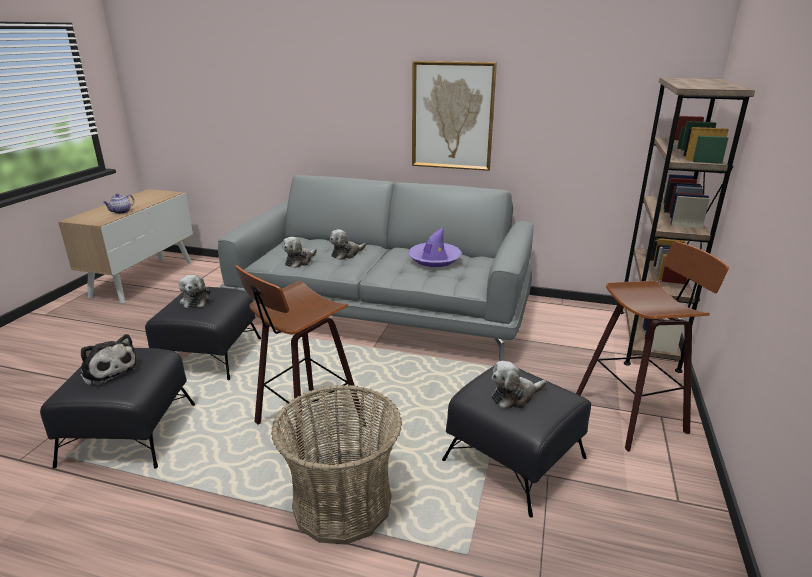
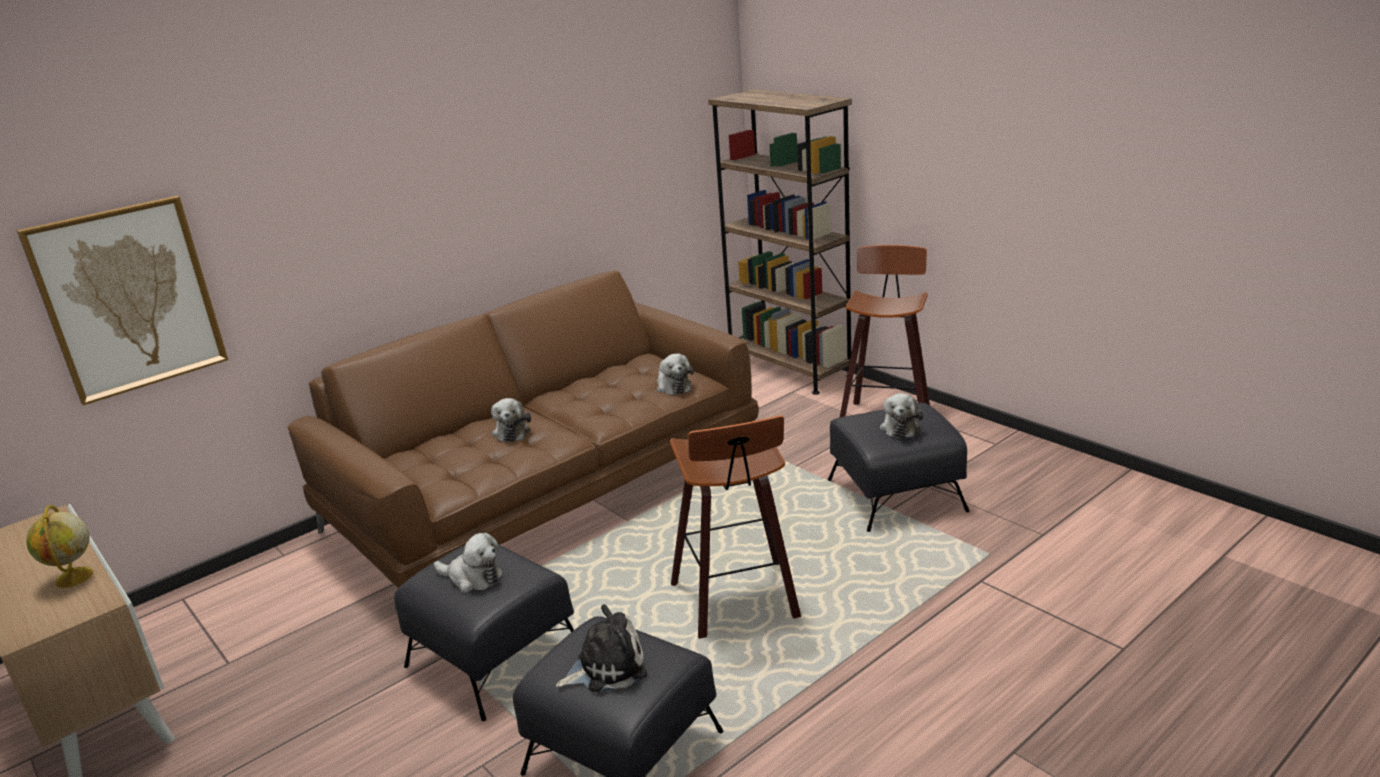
camera: 55 degrees left, 0 degrees up
(121, 212) = (74, 578): teapot -> globe
(299, 261) = (486, 467): plush toy -> plush toy (673, 386)
(342, 503) = (883, 605): basket -> none
(383, 310) = (548, 490): grey sofa -> brown sofa
(434, 259) = (612, 382): purple hat -> none
(452, 116) = (508, 201): picture -> picture (129, 298)

